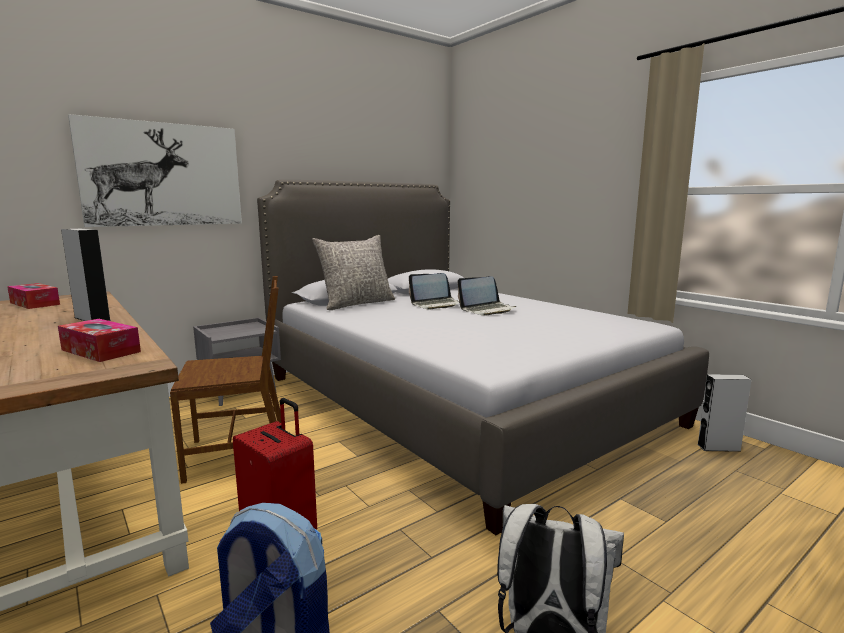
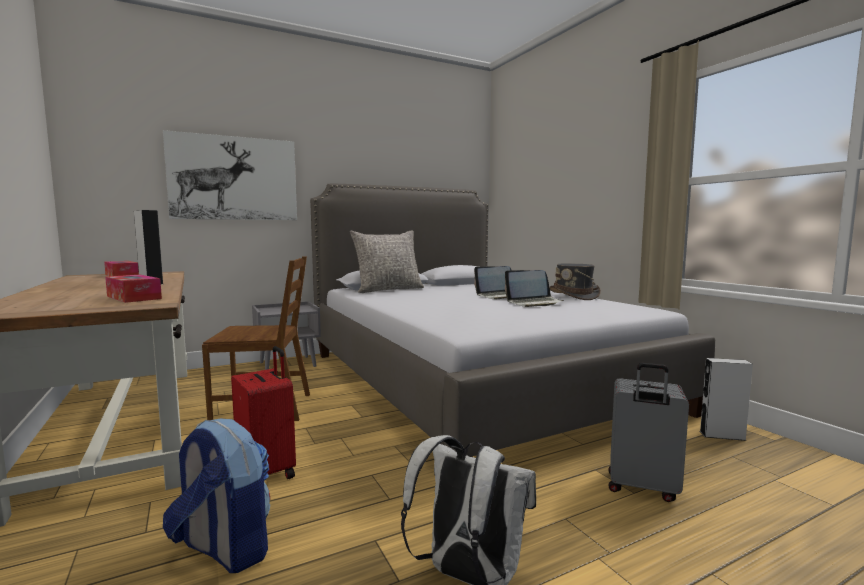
camera: 10 degrees right, 5 degrees down
(436, 304) = (458, 292): laptop -> laptop (534, 303)
(560, 307) = (574, 296): none -> grey hat
(671, 515) = (642, 488): none -> grey suitcase

